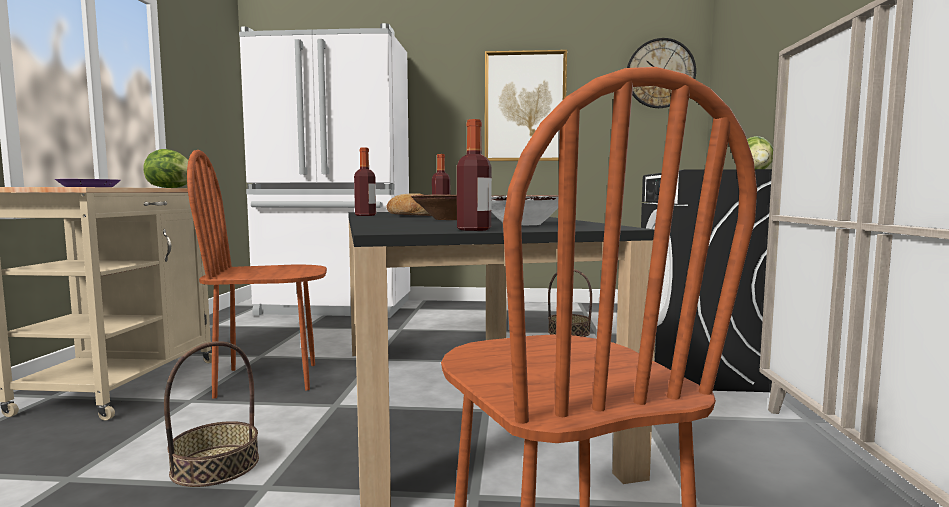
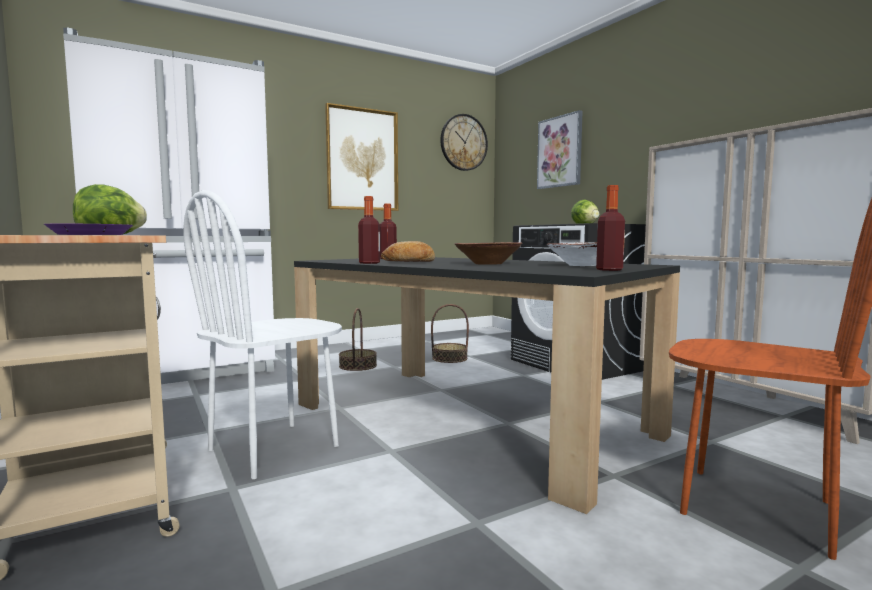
camera: 35 degrees left, 0 degrees up
(215, 465) = (399, 525): basket -> basket (358, 366)
(268, 379) = (274, 448): brown chair -> white chair
(761, 71) = (560, 152): none -> picture

